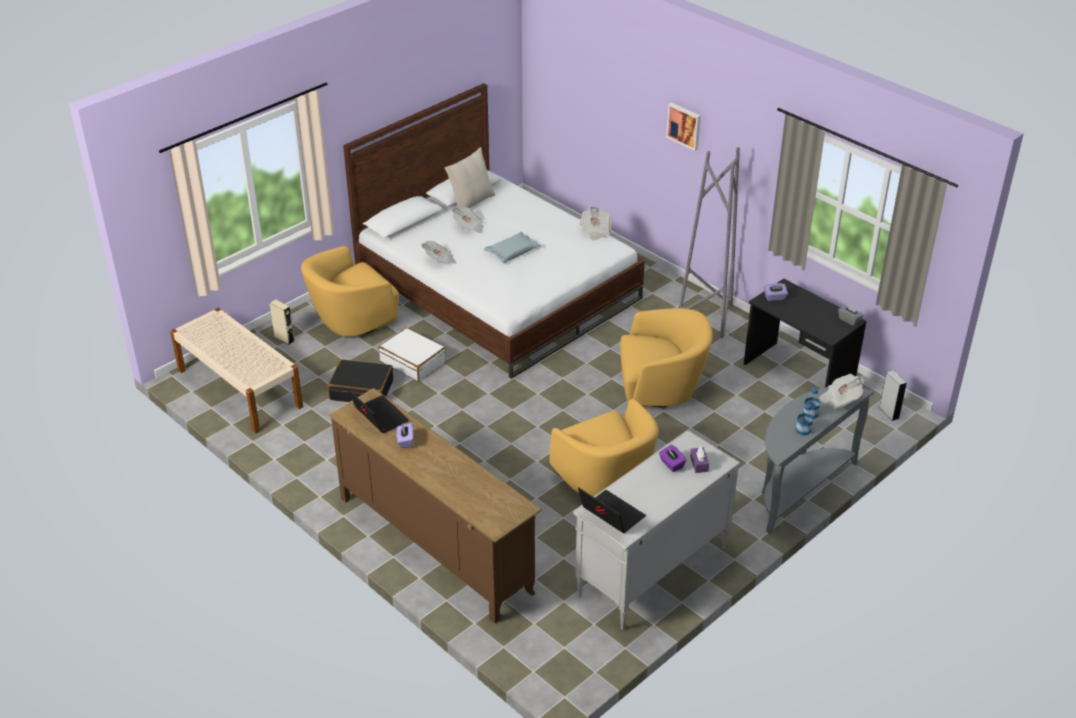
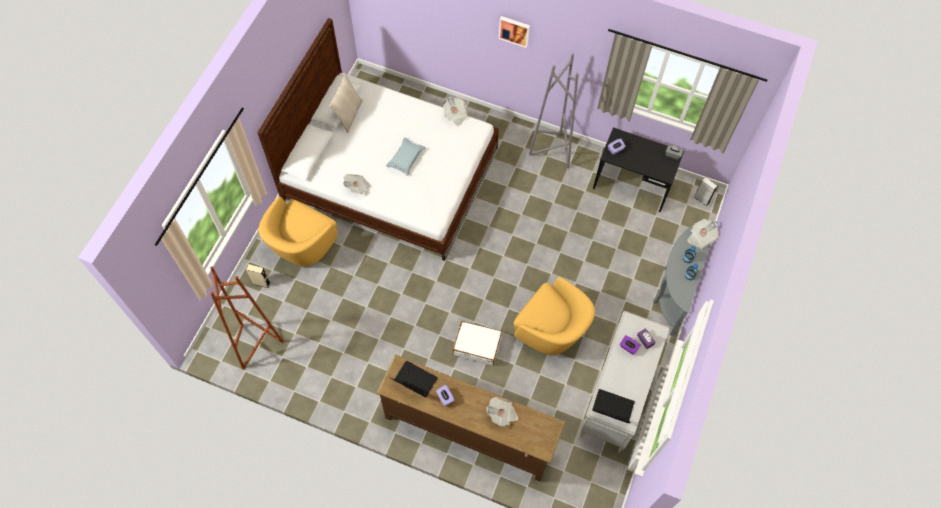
camera: 25 degrees left, 25 degrees up
(239, 389) = (255, 345): beige bench -> brown clothes rack
(362, 390) = (345, 311): black suitcase -> none
(413, 361) = (367, 270): white suitcase -> white suitcase (477, 345)
(469, 227) = (361, 143): newspaper -> newspaper (502, 414)
(661, 389) = (549, 232): yellow armchair -> none

